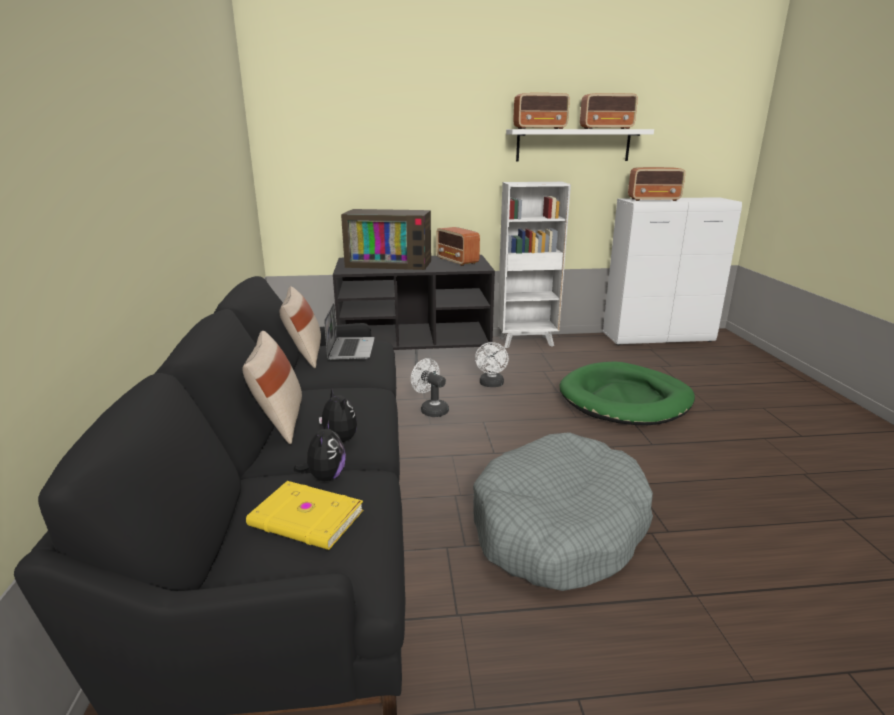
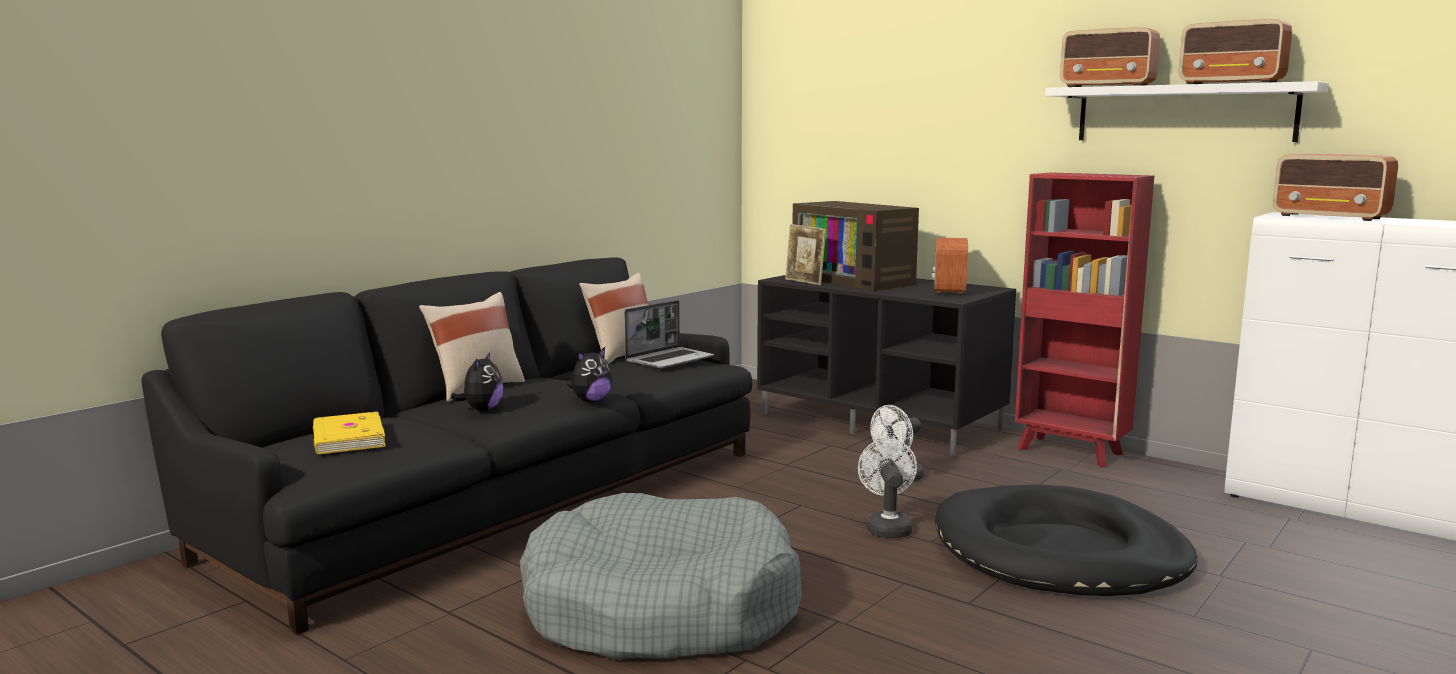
camera: 45 degrees right, 10 degrees down
(325, 477) = (421, 427): plush toy -> plush toy (591, 401)
(367, 270) = (804, 282): none -> picture frame
(431, 409) = (768, 476): white fan -> white fan (887, 527)
(527, 342) = (1071, 452): white bookcase -> red bookcase
(625, 399) = (1059, 552): green dog bed -> black dog bed

